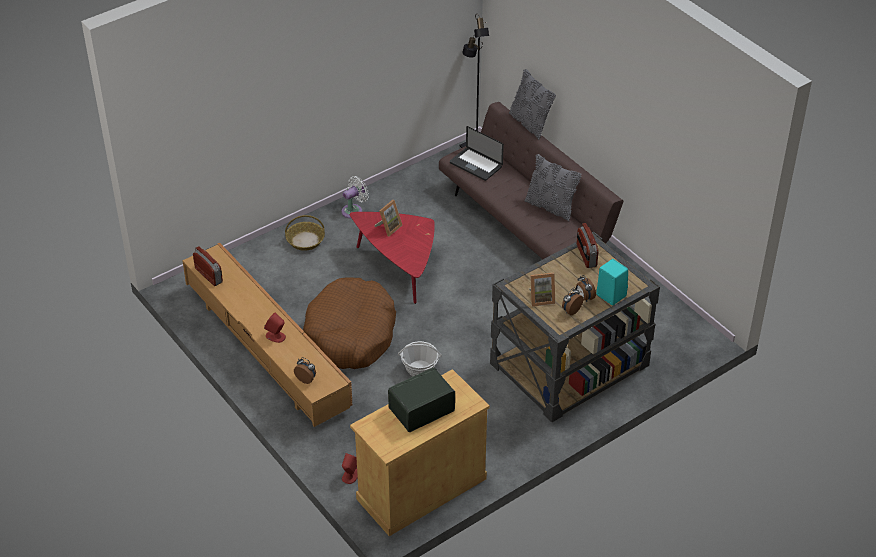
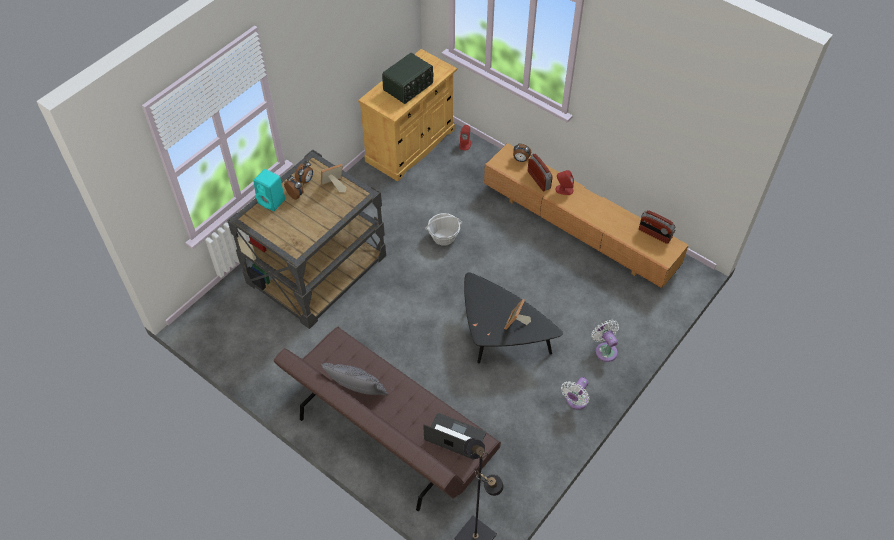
camera: 165 degrees right, 10 degrees up
(305, 240) = (605, 350): basket -> white fan
(350, 334) = (515, 257): brown dog bed -> none
(399, 267) = (500, 338): red coffee table -> black coffee table
(530, 124) = (396, 449): grey pillow -> none
(586, 256) = (299, 238): radio -> radio (539, 180)

